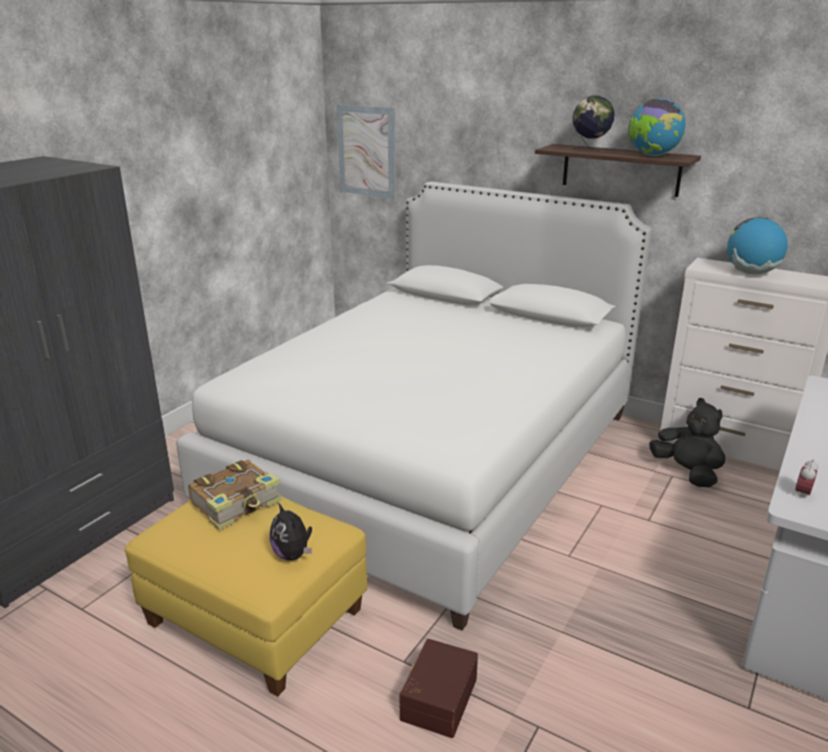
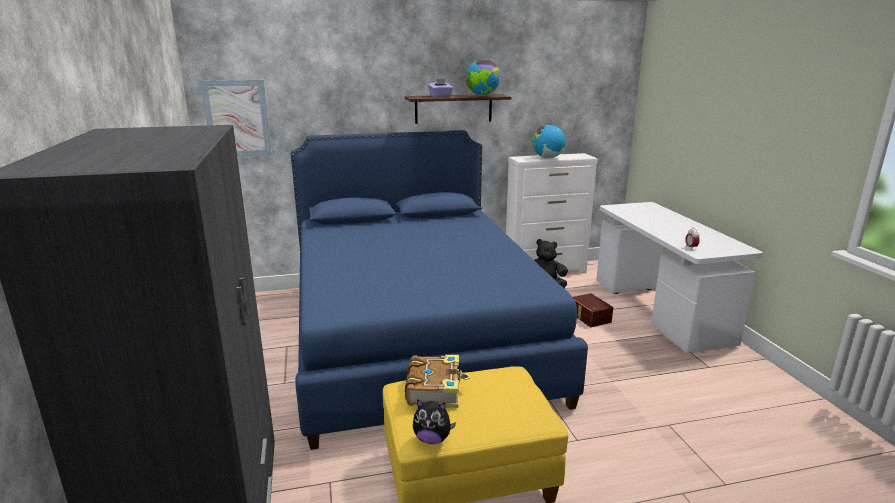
camera: 45 degrees left, 5 degrees down
(293, 554) = (524, 393): plush toy -> plush toy (432, 439)
(431, 460) = (415, 337): white bed -> blue bed
(437, 698) = (617, 444): brown storage box -> brown storage box (589, 317)
(590, 150) = (440, 96): globe -> purple tissue box

